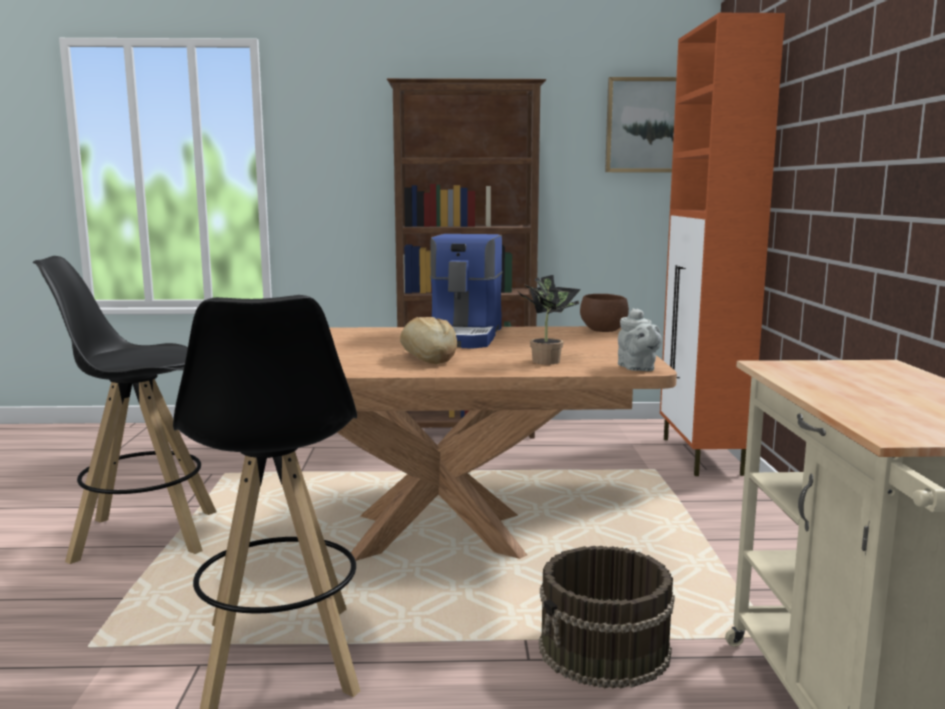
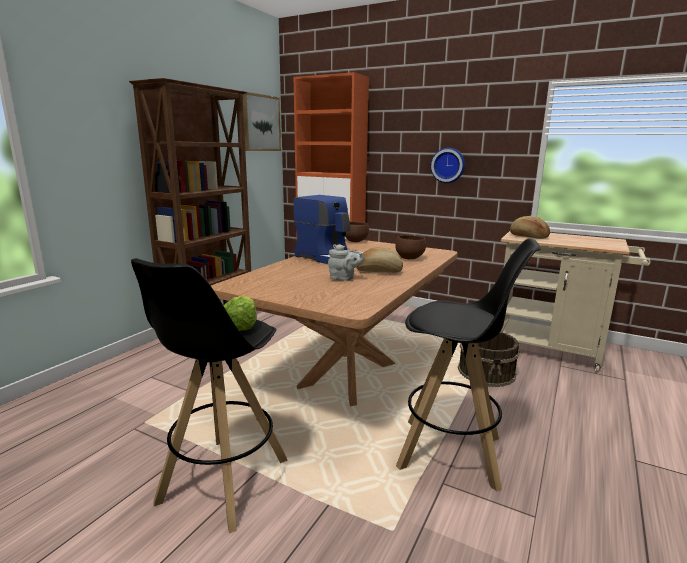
camera: 60 degrees left, 5 degrees up
(155, 355) = (240, 325): none -> lettuce
(547, 360) = (410, 258): potted plant -> brown bowl
(637, 368) = (441, 252): grey teapot -> grey teapot (343, 278)
(826, 372) = (528, 236): none -> bread
(865, 191) = (448, 165): none -> wall clock

